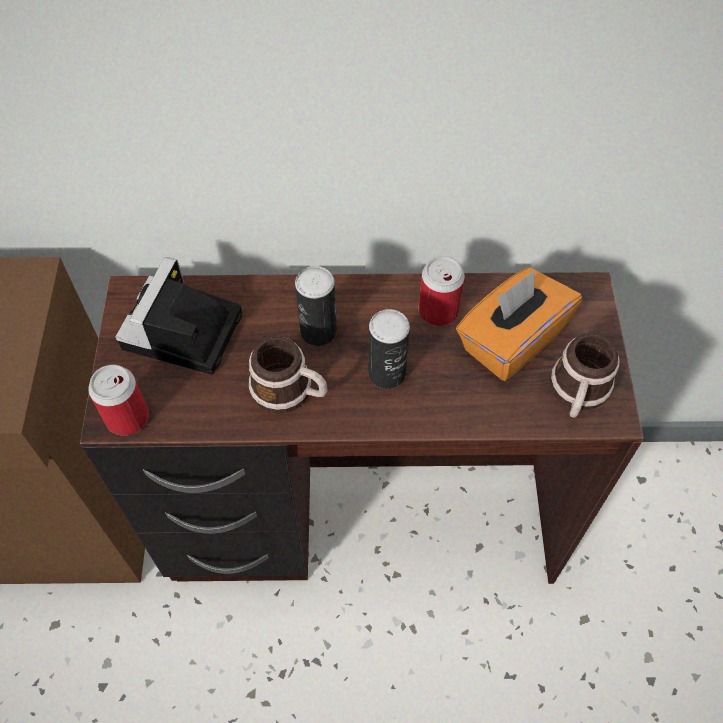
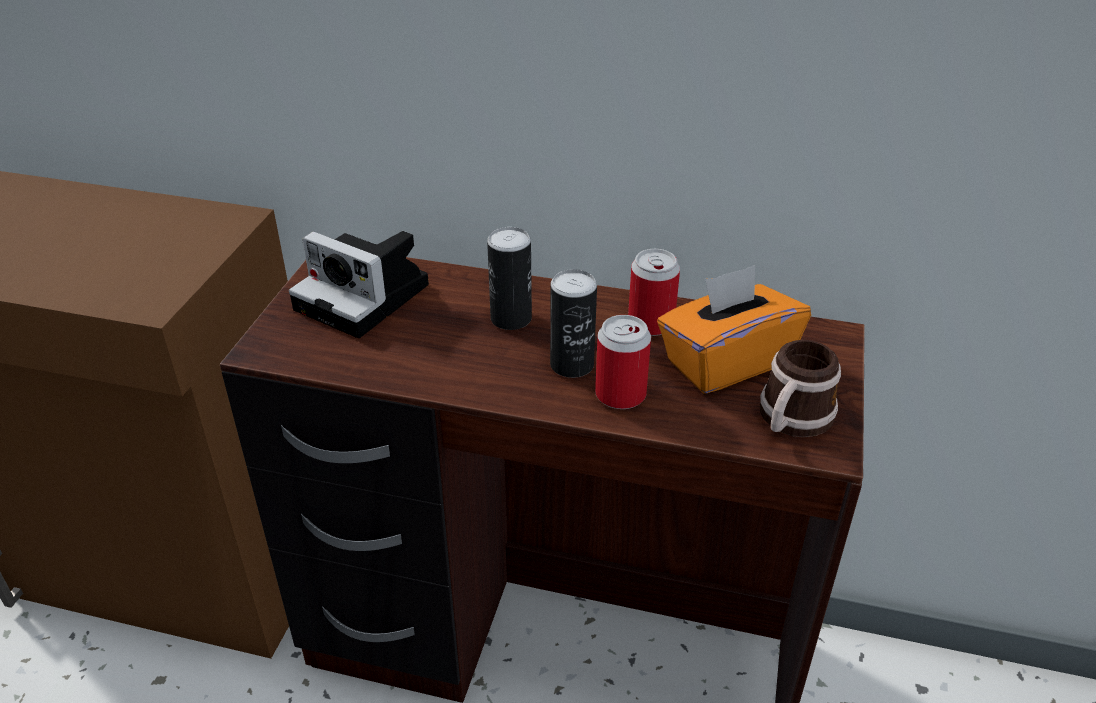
camera: 15 degrees right, 20 degrees down
(127, 417) = (278, 351): can -> can (620, 394)
(182, 334) = (367, 298): camera -> camera turned 90 degrees counterclockwise
(290, 391) = (458, 361): mug -> none

